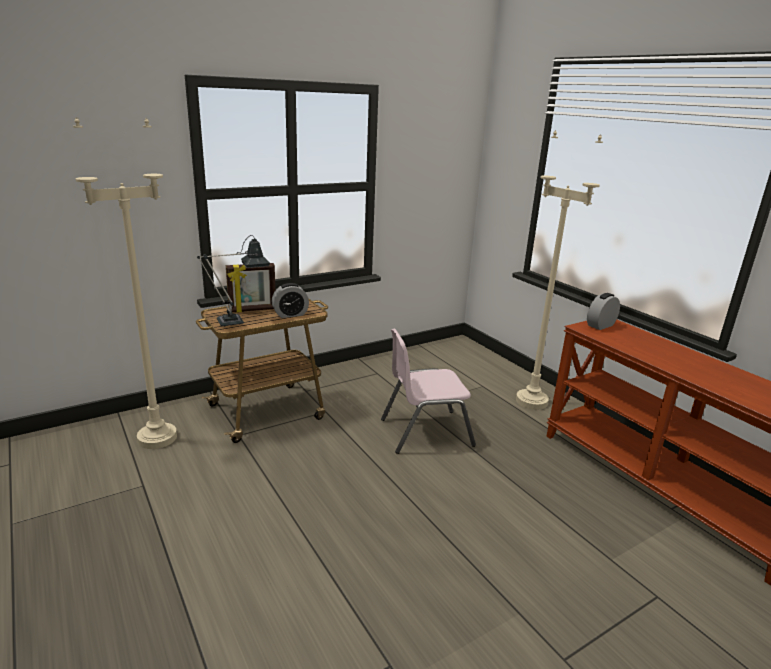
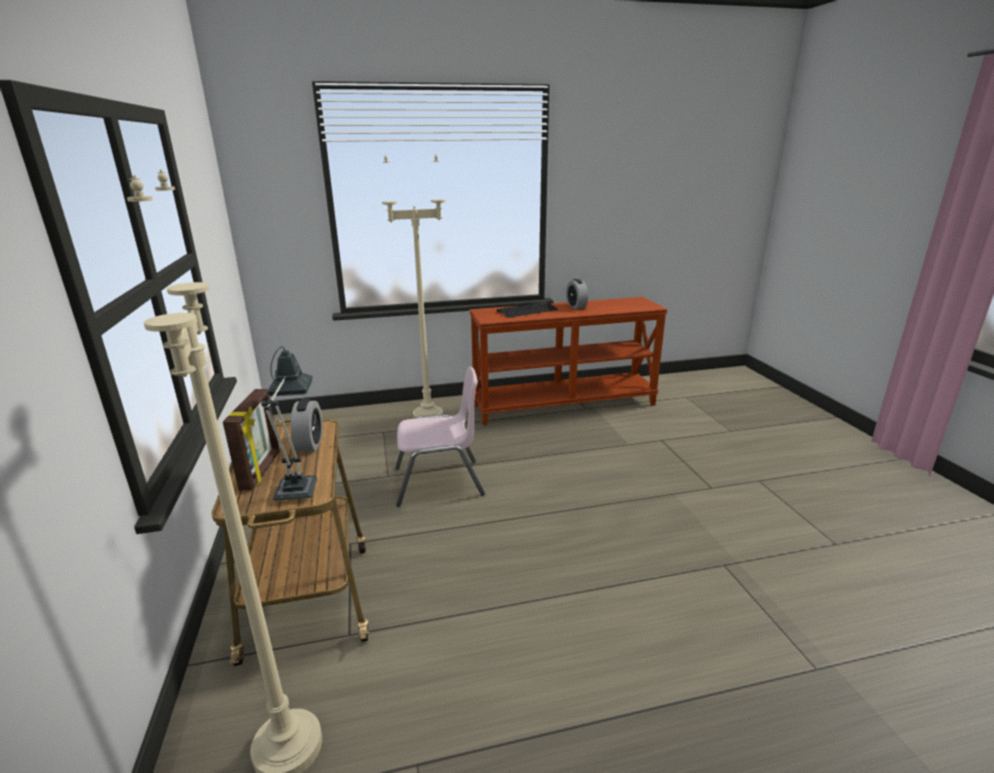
camera: 70 degrees left, 0 degrees up
(425, 432) = (439, 482): pink chair -> pink chair turned 105 degrees counterclockwise
(600, 325) = (488, 314): alarm clock -> alarm clock (576, 306)
(646, 343) = (527, 310): none -> keyboard

